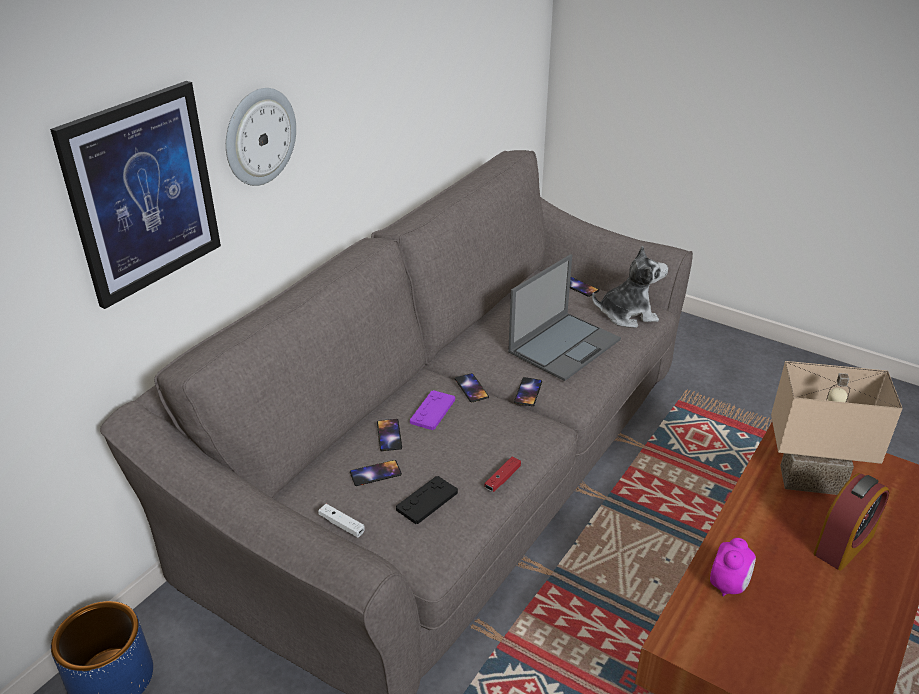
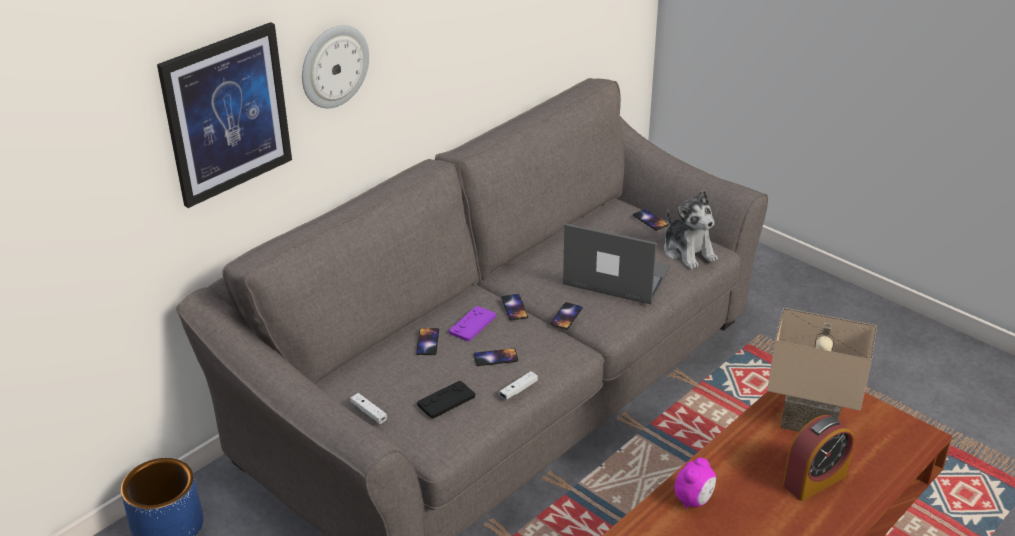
camera: 10 degrees right, 0 degrees up
(375, 473) = (407, 373): phone -> phone (495, 357)
(502, 479) = (518, 390): red game controller -> white game controller
(565, 345) = (615, 276): laptop -> laptop turned 120 degrees counterclockwise
(627, 315) = (688, 252): plush toy -> plush toy turned 60 degrees clockwise

